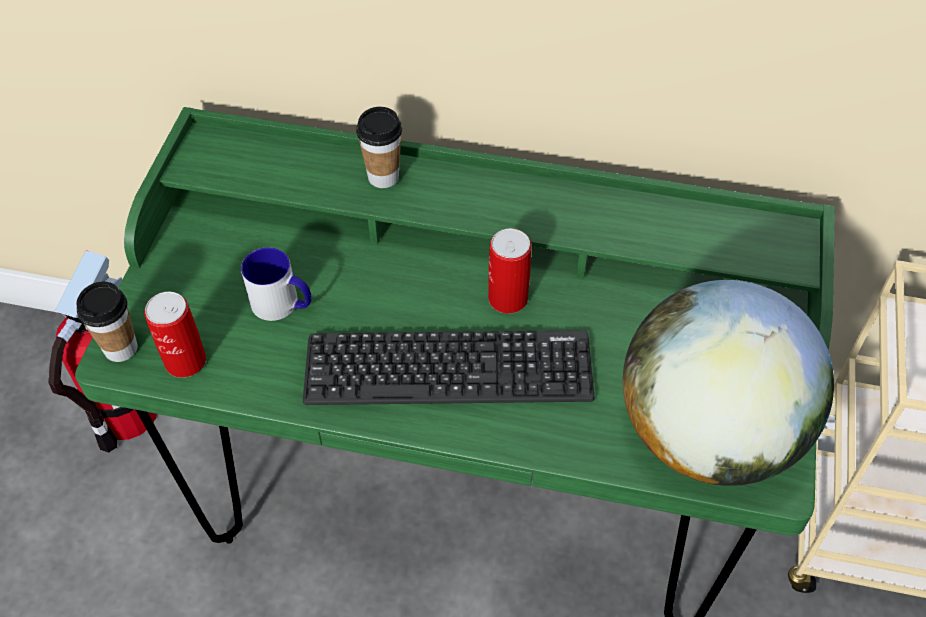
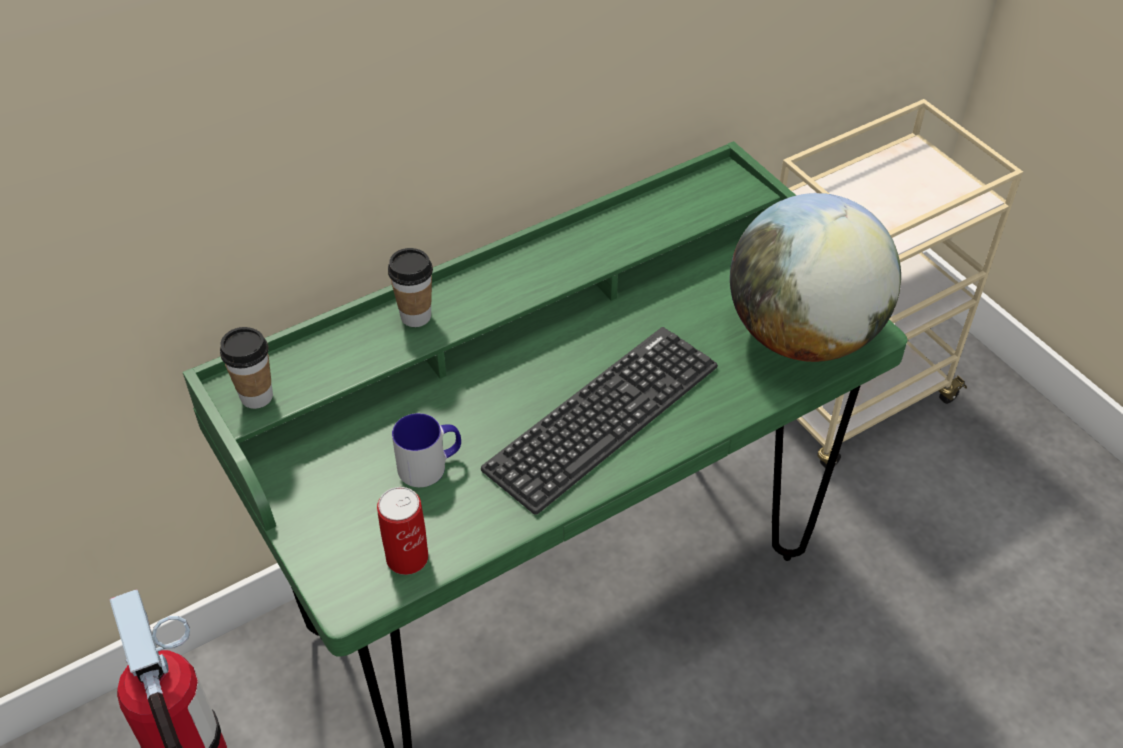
camera: 45 degrees left, 5 degrees down
(121, 348) = (342, 589): cup -> cup (256, 396)
(508, 298) = (584, 345): can -> none

